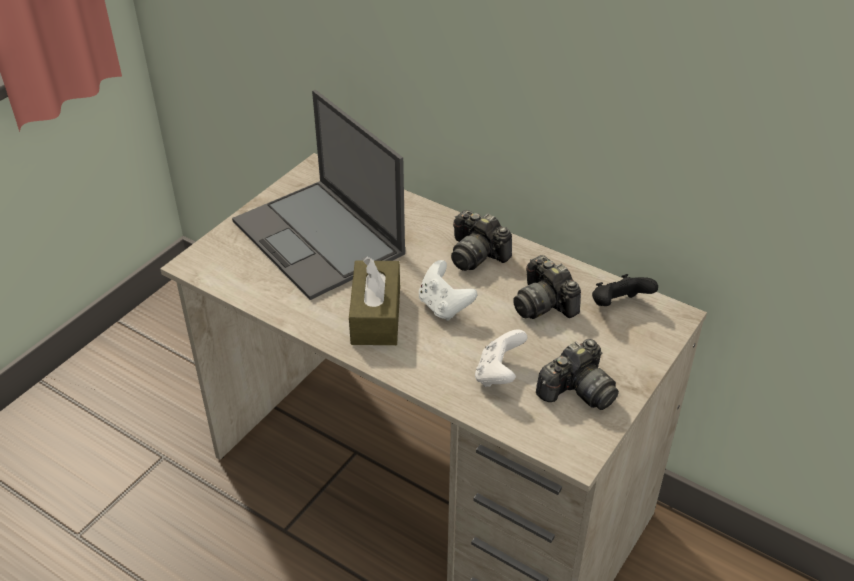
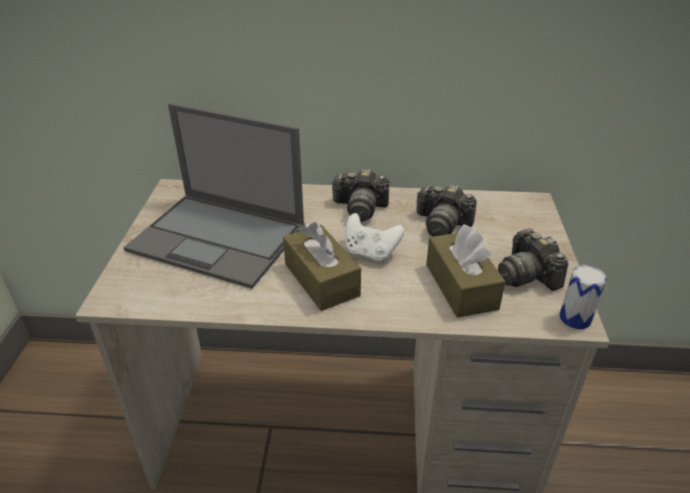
camera: 30 degrees left, 5 degrees down
(498, 374) = (461, 286): white game controller -> brown tissue box
(577, 390) = (527, 275): camera -> camera turned 135 degrees clockwise
(578, 451) = (575, 318): none -> can
(618, 306) = (493, 208): black game controller -> none

